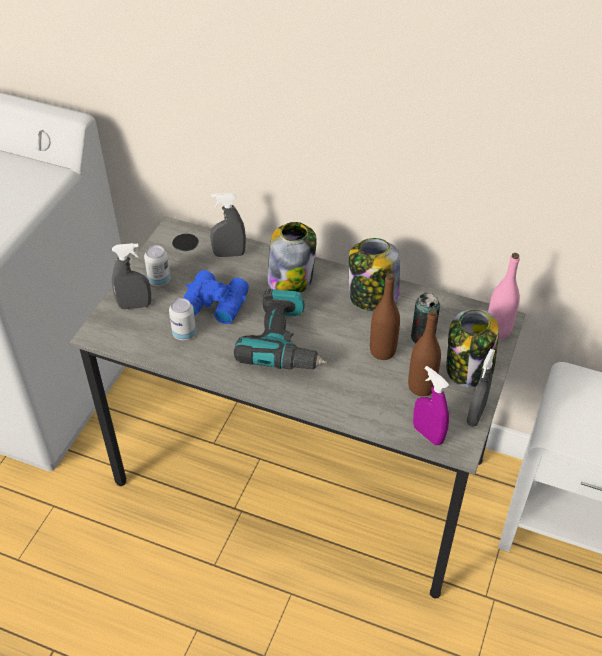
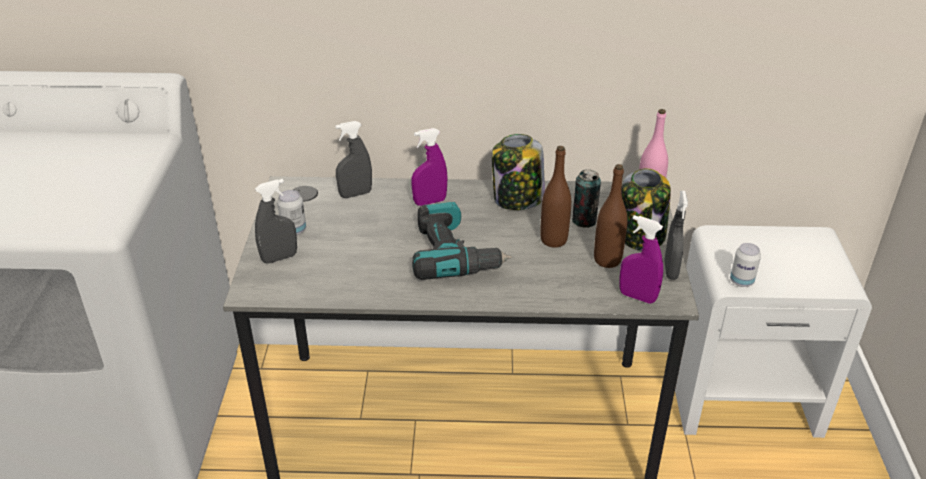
camera: 20 degrees left, 10 degrees down
(184, 333) = (346, 270): can -> can (741, 281)
(214, 302) = (363, 237): blue binoculars -> none
(290, 279) = (430, 202): jar -> purple spray bottle

